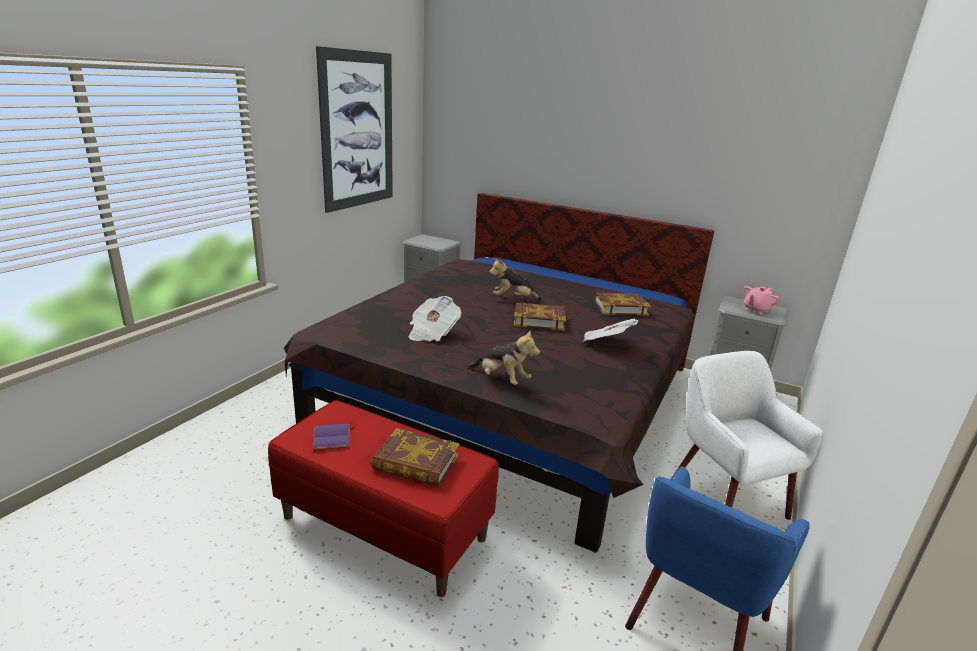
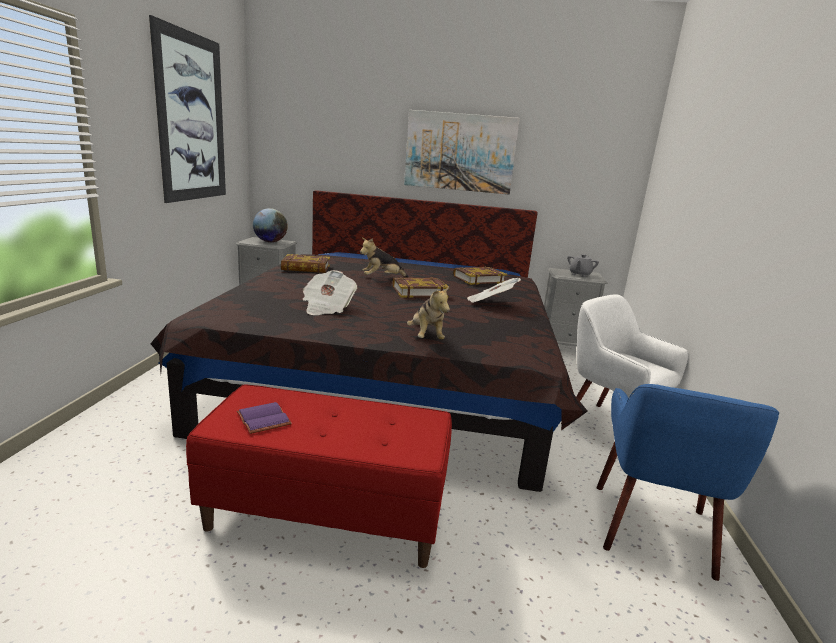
camera: 20 degrees left, 5 degrees down
(416, 463) = (373, 428): book -> book (306, 268)
(435, 242) = (270, 242): none -> globe
(501, 379) = (426, 337): plush toy -> plush toy turned 60 degrees clockwise
(630, 160) = (460, 152): none -> picture
(756, 310) = (580, 275): pink teapot -> grey teapot

